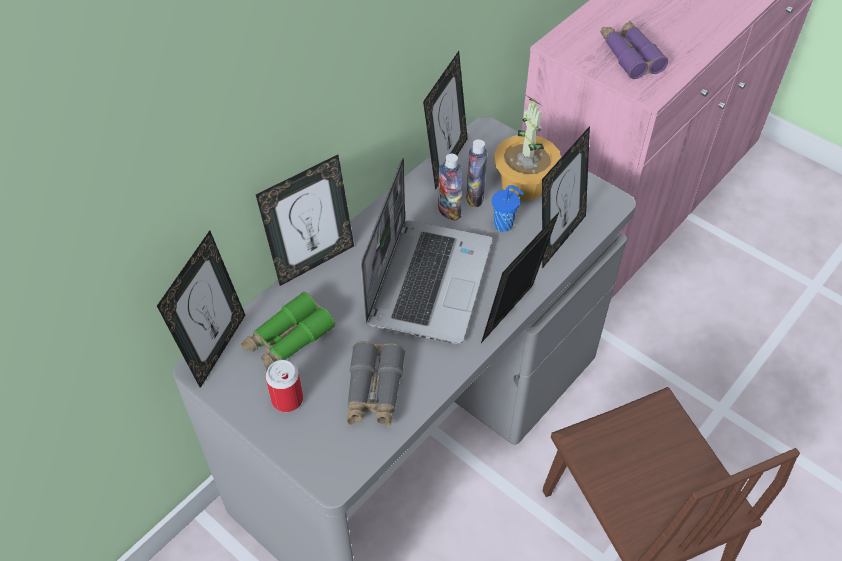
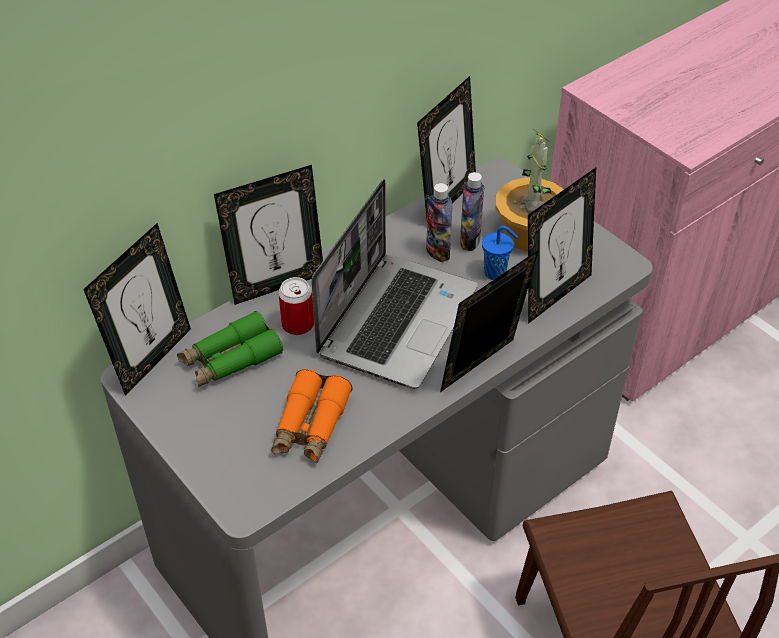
camera: 10 degrees right, 5 degrees down
(287, 399) = (214, 420): can -> can (298, 324)
(374, 391) = (310, 425): grey binoculars -> orange binoculars
(630, 56) = (673, 108): purple binoculars -> none

